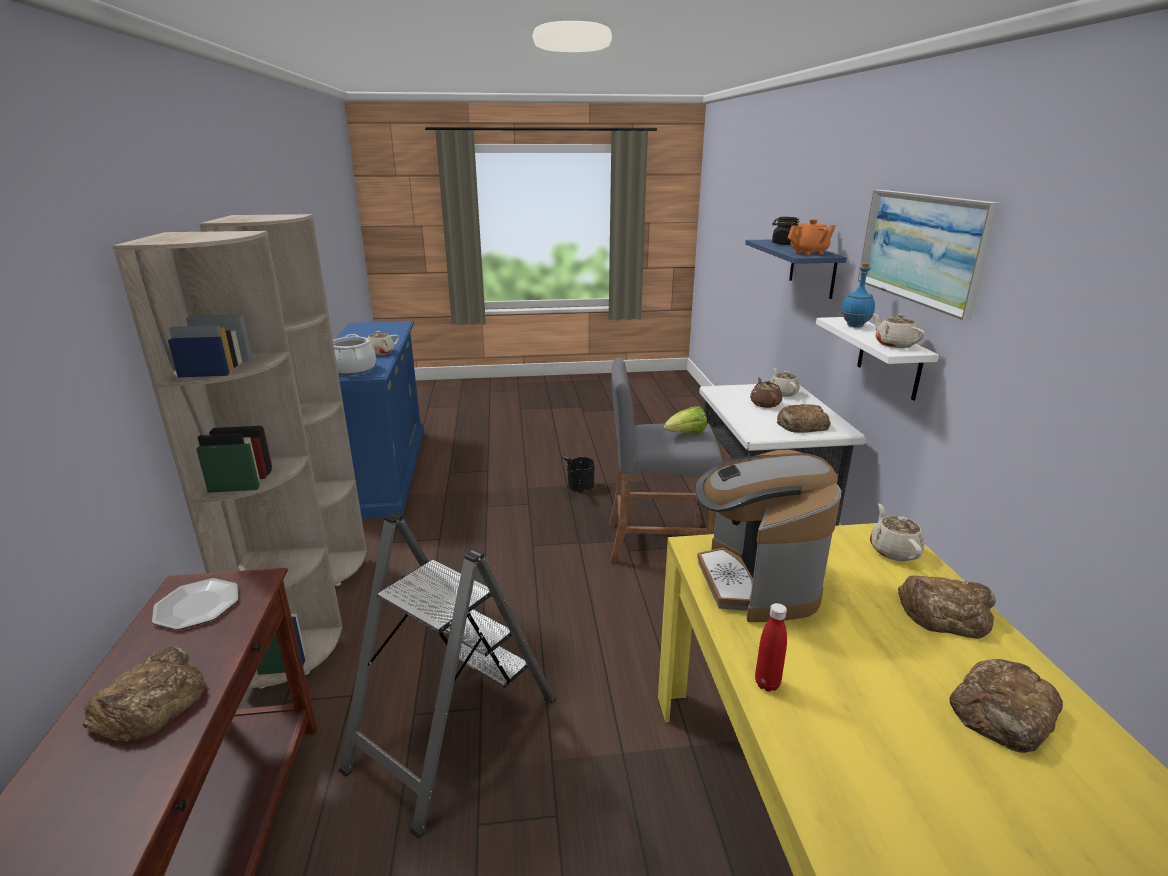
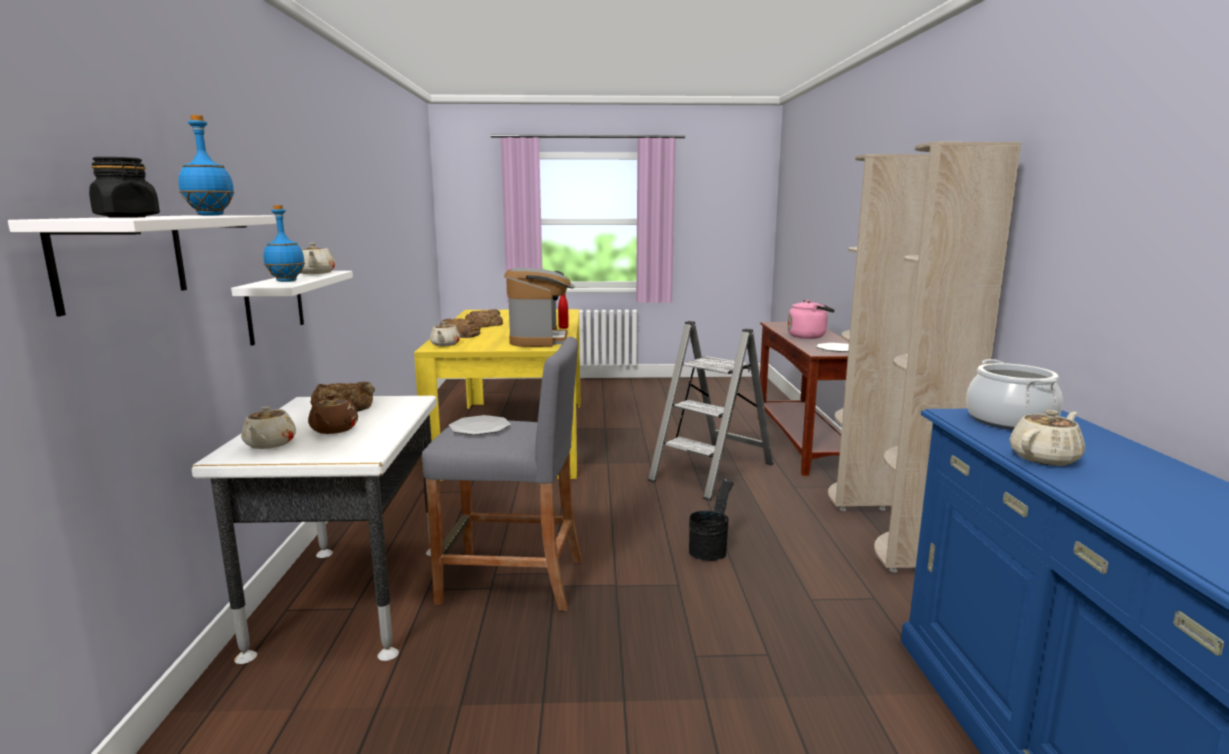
camera: 175 degrees left, 10 degrees down
(151, 703) = (809, 336): bread -> pink kettle
(578, 488) = (602, 688): black bucket -> black bucket (710, 550)
(686, 434) = (479, 427): lettuce -> plate
(809, 253) = (211, 215): orange teapot -> blue bottle
(812, 268) = (122, 259): blue shelf -> white shelf
(921, 248) = (268, 181): picture -> none

